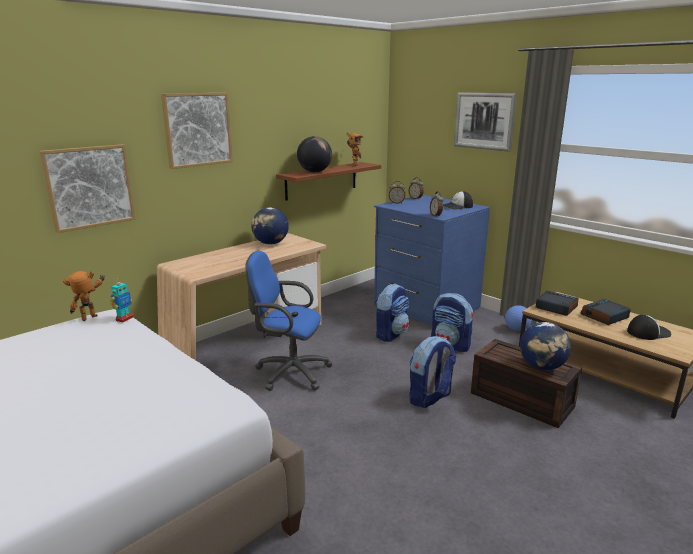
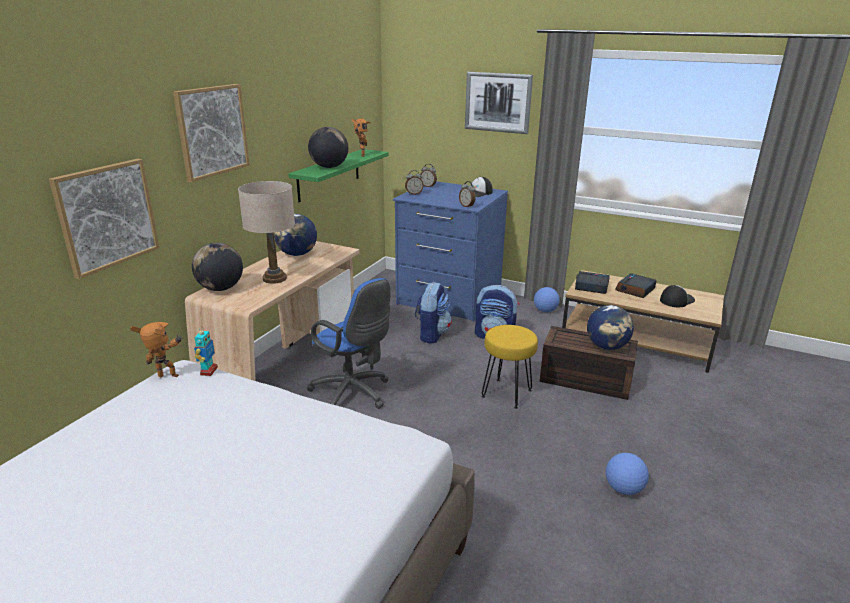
camera: 20 degrees left, 5 degrees up
(91, 319) = (167, 378): toy robot -> toy robot turned 75 degrees clockwise
(188, 261) = (220, 288): none -> globe
(236, 259) = (274, 278): none -> beige table lamp
(289, 372) = (354, 394): blue office chair -> blue office chair turned 135 degrees counterclockwise
(321, 180) = (329, 175): brown shelf -> green shelf
(430, 398) = (507, 394): backpack -> yellow stool
(499, 517) = (623, 489): none -> football

